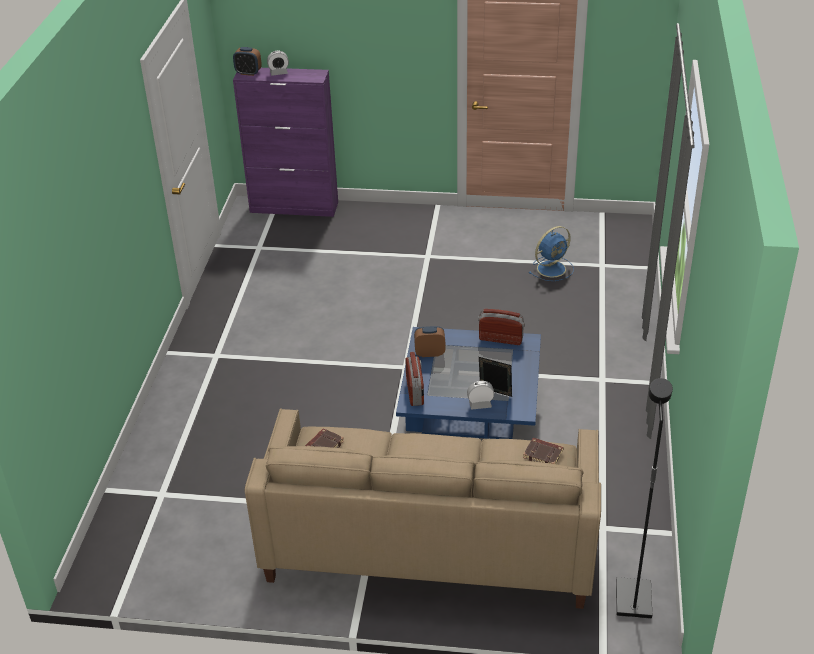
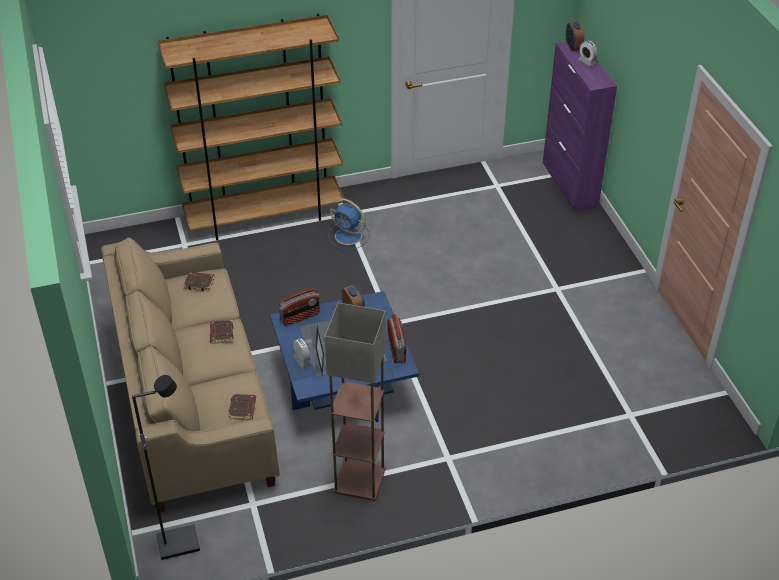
camera: 65 degrees right, 5 degrees up
(168, 415) = (265, 216): none -> brown bookcase
(418, 446) = (221, 333): none -> brown book
(552, 268) = (598, 379): blue fan -> blue fan (349, 236)
(604, 444) = (358, 481): none -> floor lamp

